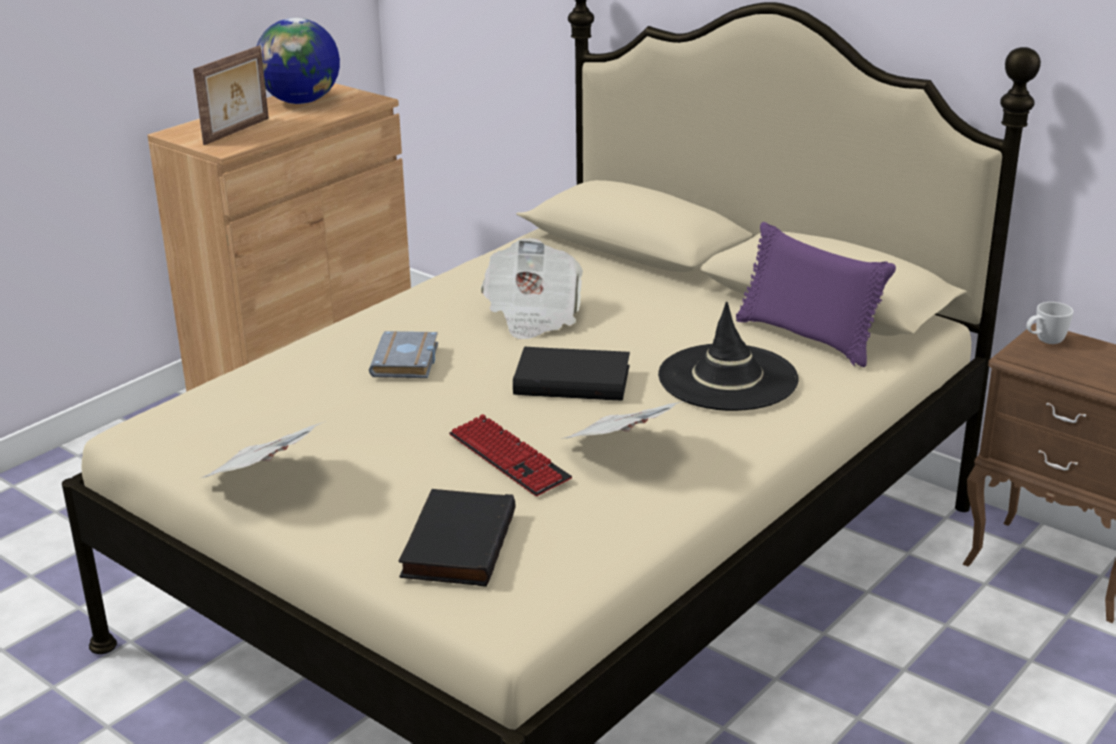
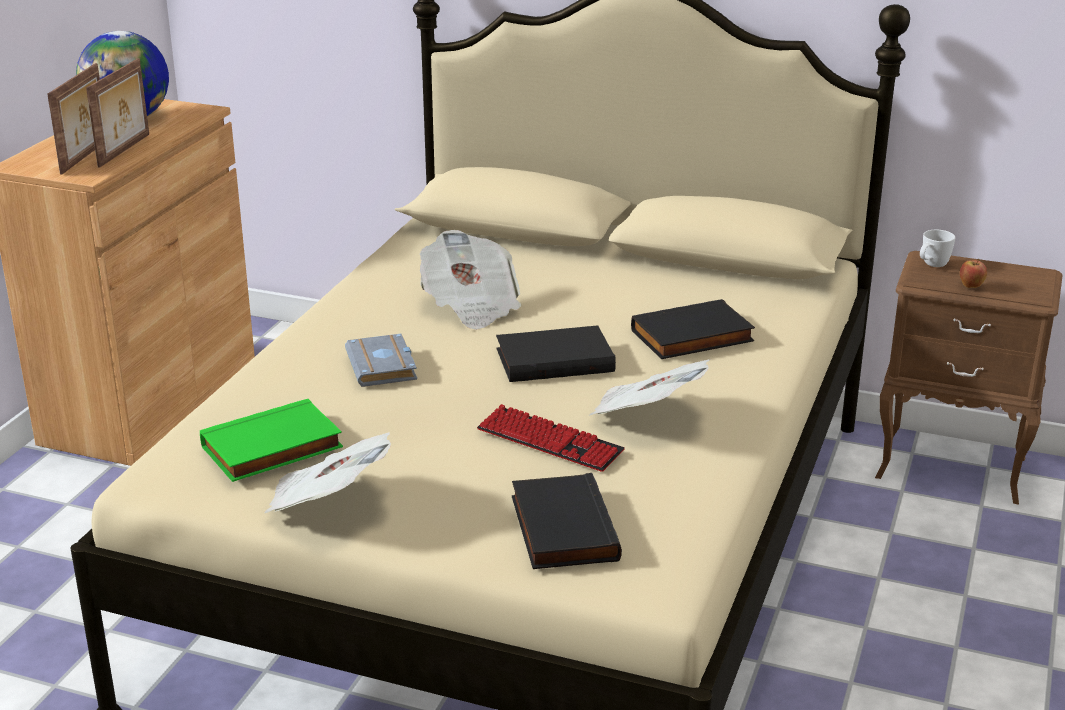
camera: 20 degrees left, 0 degrees up
(252, 421) = (272, 449): none -> green book
(275, 129) = (126, 150): none -> picture frame
(728, 378) = (692, 337): black hat -> black book
(808, 338) = (734, 291): purple pillow -> none
(1073, 370) = (971, 287): none -> apple

